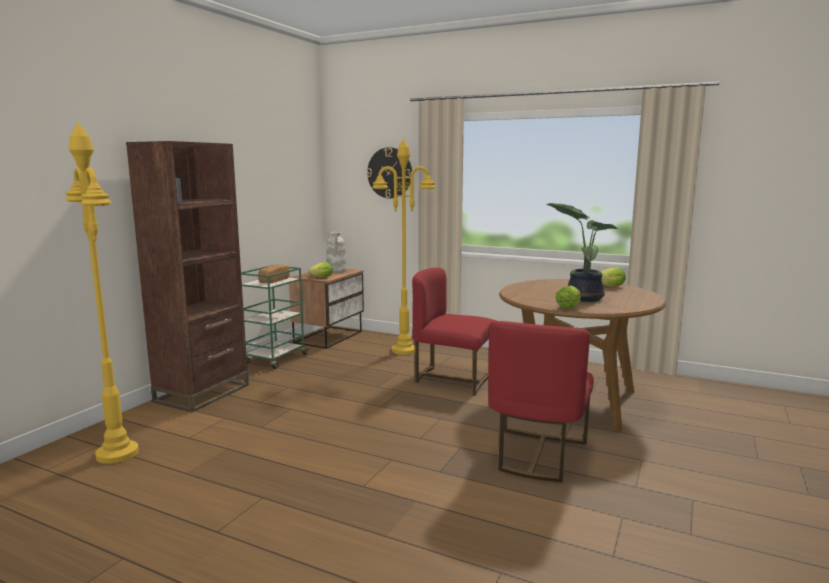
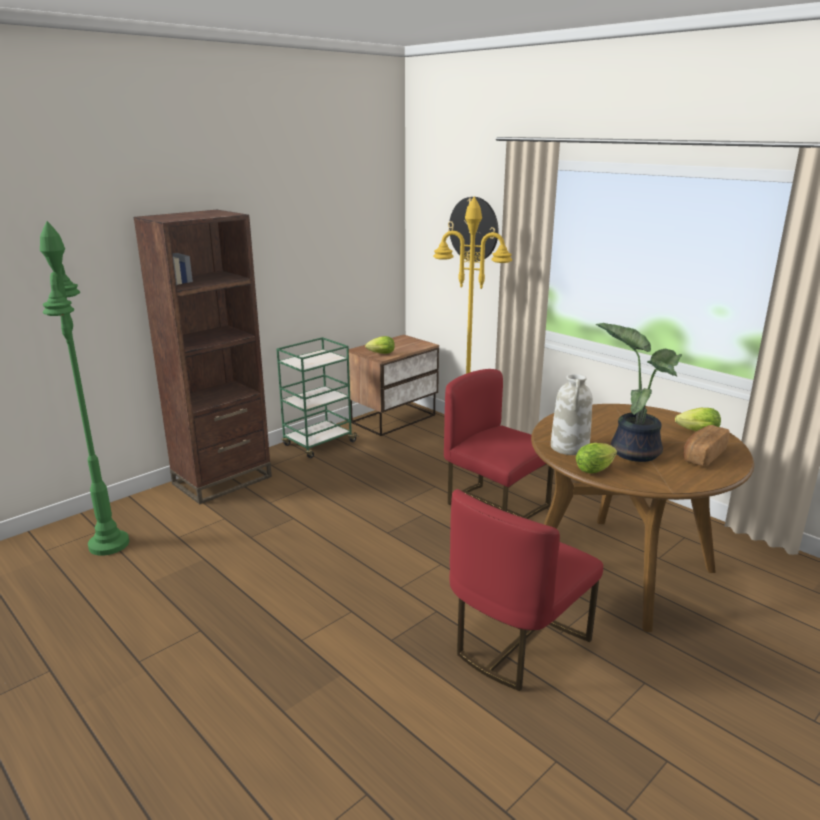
camera: 20 degrees right, 10 degrees up
(118, 454) = (109, 545): yellow floor lamp -> green floor lamp
(273, 281) = (316, 359): bread -> bread (702, 456)
(336, 271) = (407, 343): white vase -> white vase (570, 447)

